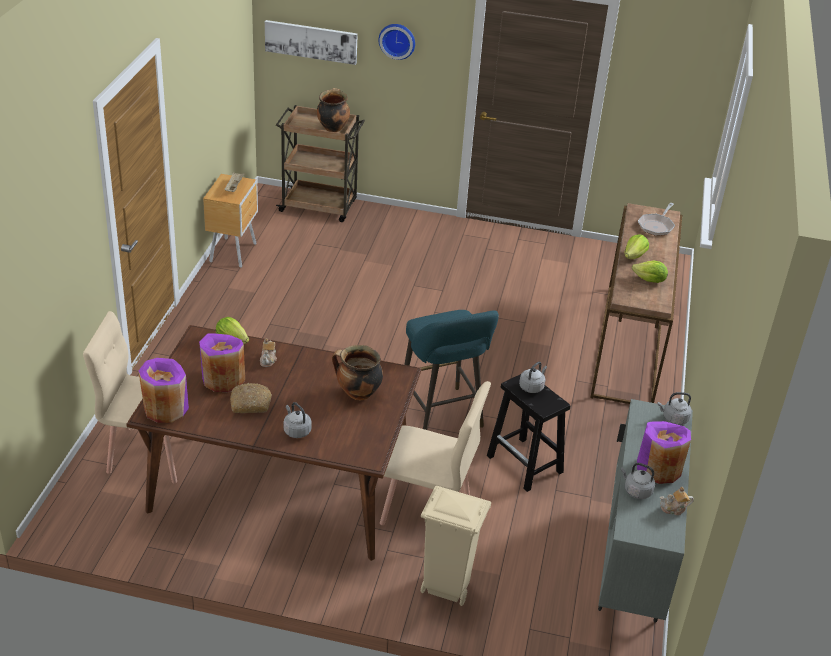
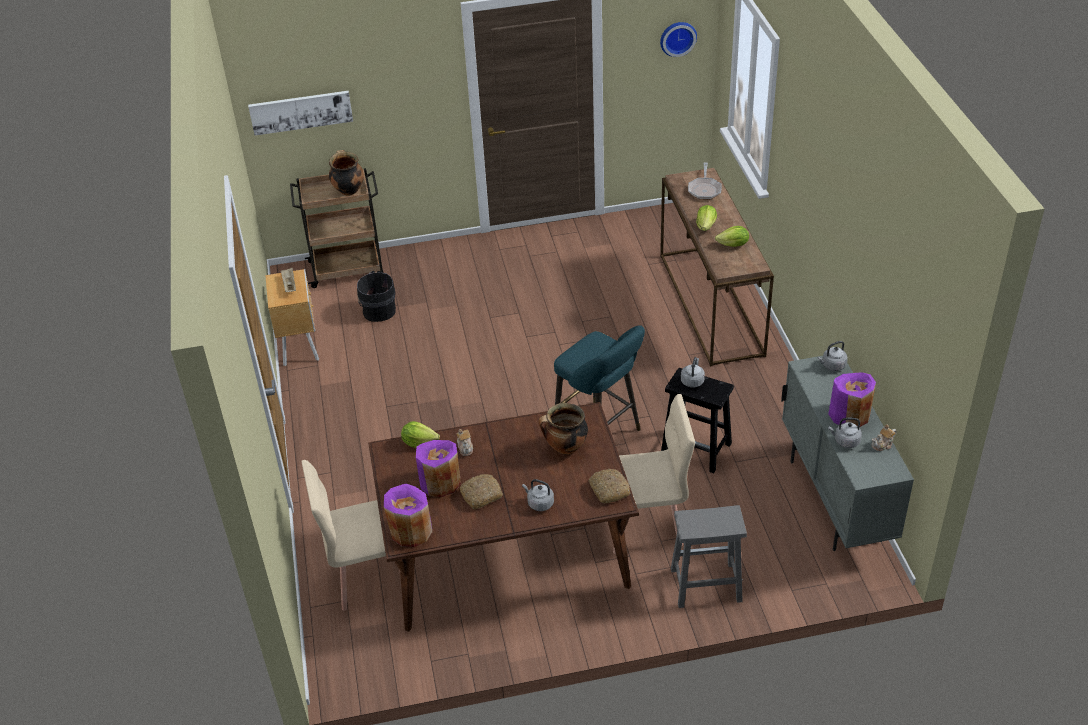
camera: 20 degrees left, 5 degrees up
(319, 247) = (377, 311): none -> black bucket
(369, 444) = (608, 490): none -> bread
(397, 40) = (391, 85): wall clock -> wall clock (677, 37)
(446, 588) = (704, 585): beige trash can -> grey stool

